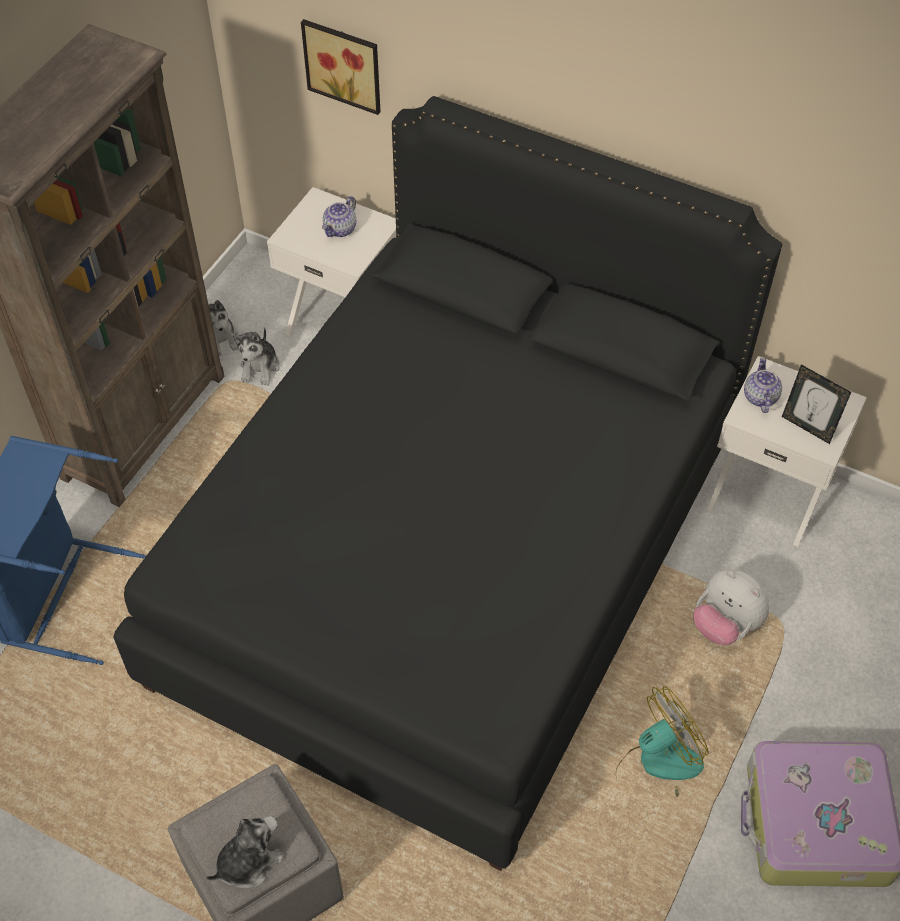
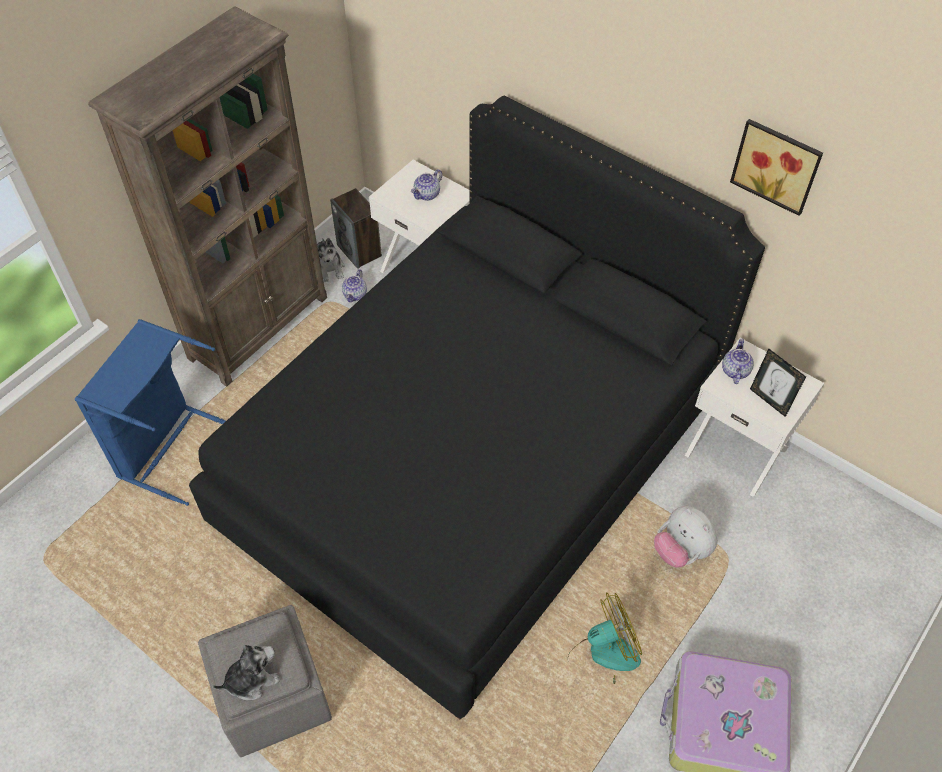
camera: 10 degrees right, 0 degrees up
(253, 311) = (359, 251): none -> speaker
(260, 367) = (355, 294): plush toy -> teapot
(344, 64) = (440, 63): picture -> picture (777, 164)

